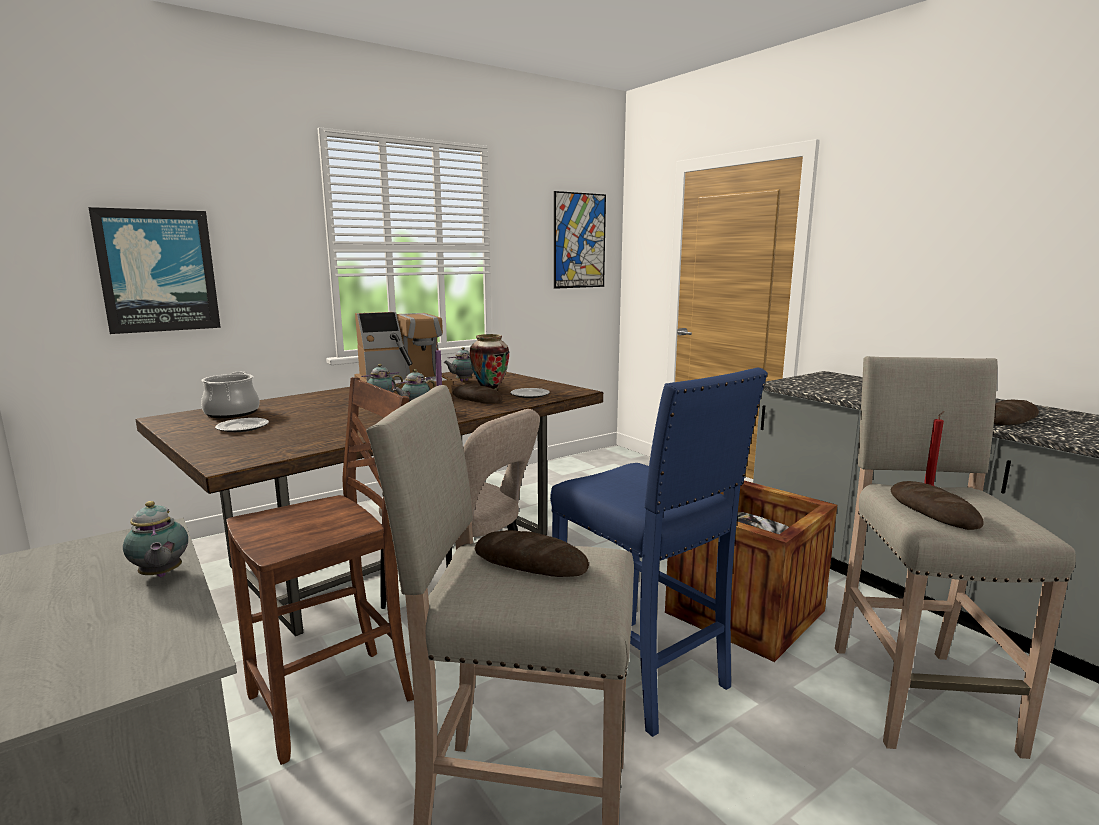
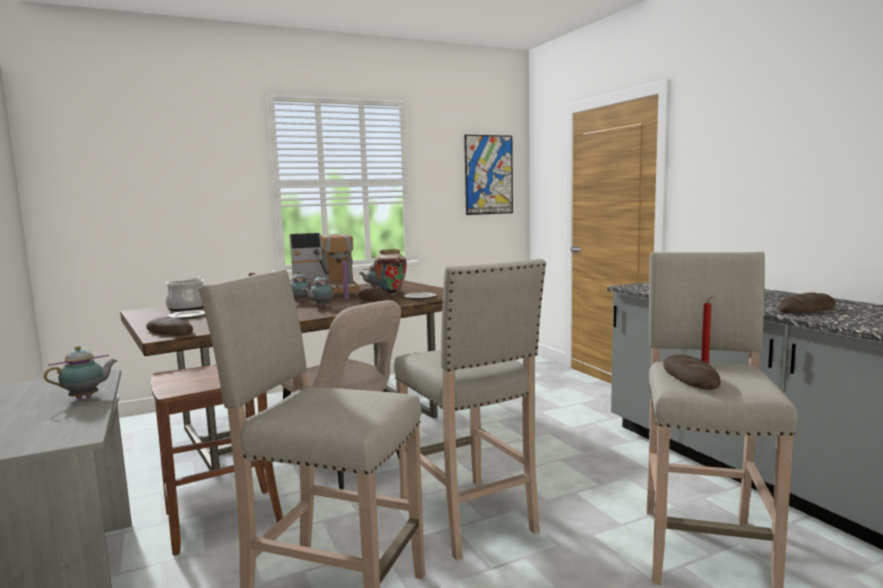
camera: 10 degrees right, 5 degrees down
(158, 271) = (146, 204): picture -> none
(160, 575) = (86, 398): teapot -> teapot turned 105 degrees counterclockwise
(530, 562) = (334, 398): bread -> bread (169, 332)
(641, 674) = (468, 518): blue stool -> beige stool
(745, 611) = (580, 480): crate -> none

